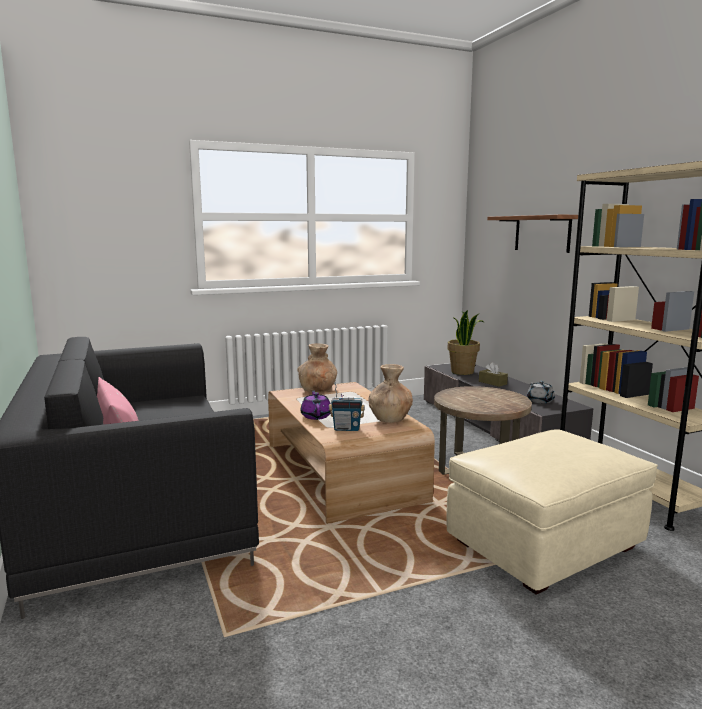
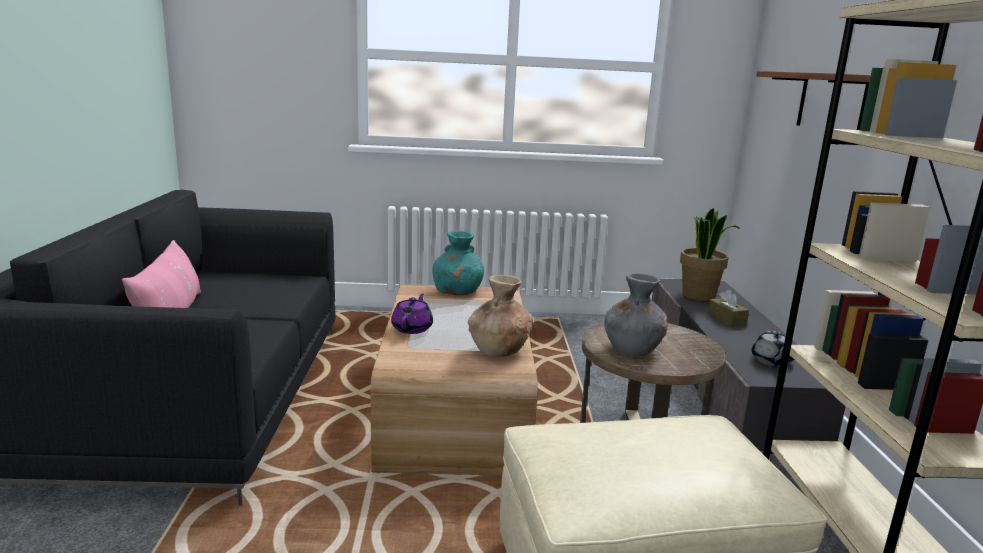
camera: 20 degrees right, 5 degrees up
(318, 390) = (457, 292): brown vase -> turquoise vase
(346, 429) = (427, 354): radio -> none
(474, 403) = (632, 349): none -> grey vase

